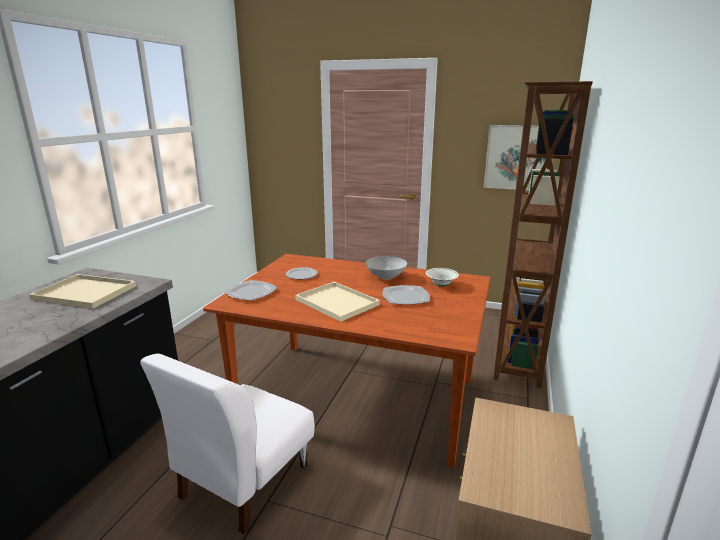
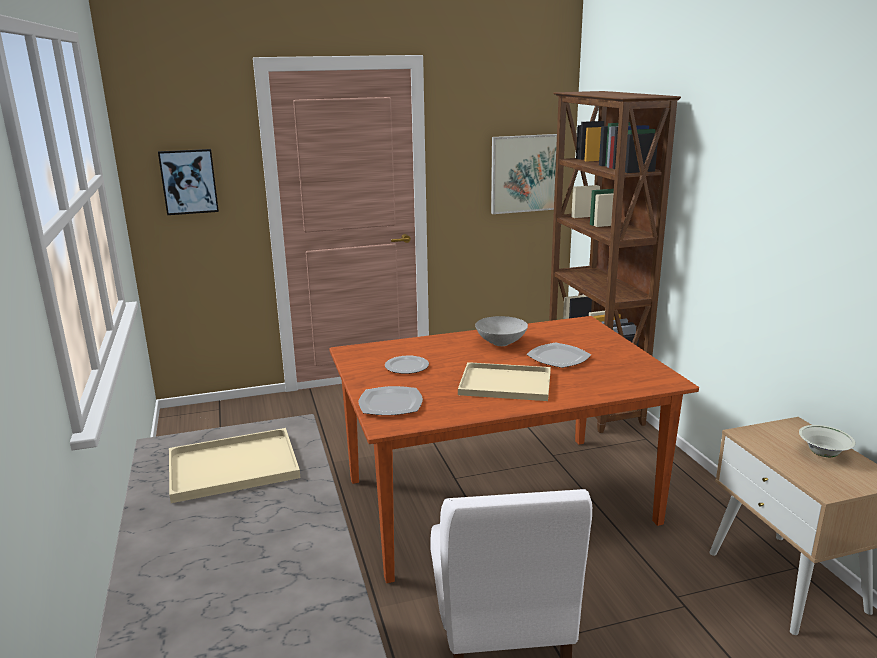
camera: 35 degrees left, 0 degrees up
(280, 140) = (189, 181): none -> picture
(441, 285) = (567, 336): white bowl -> white bowl (823, 454)

